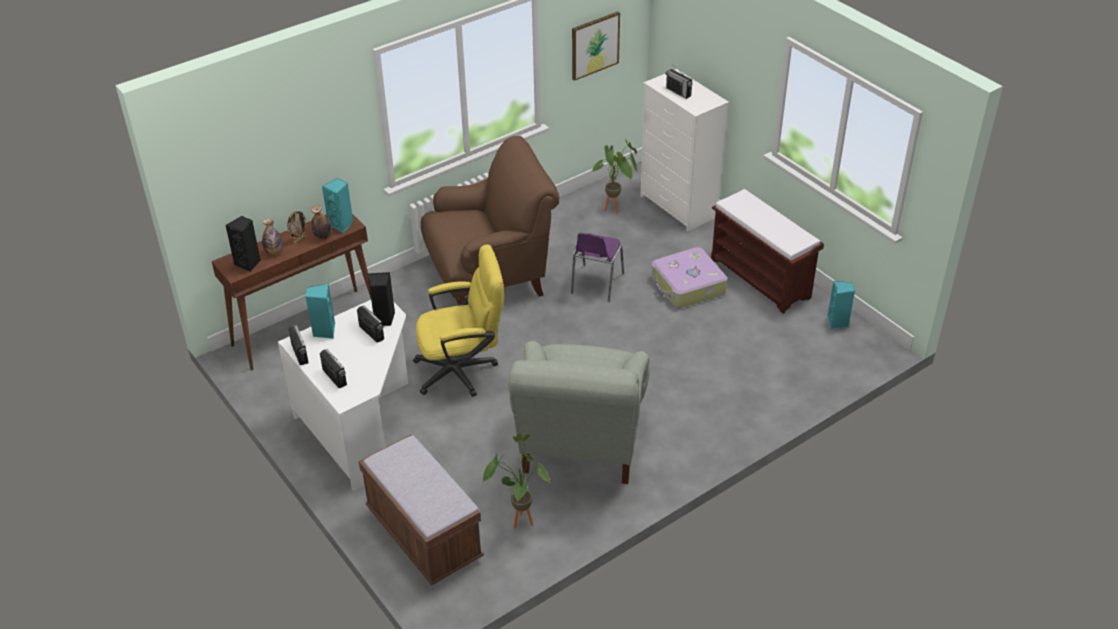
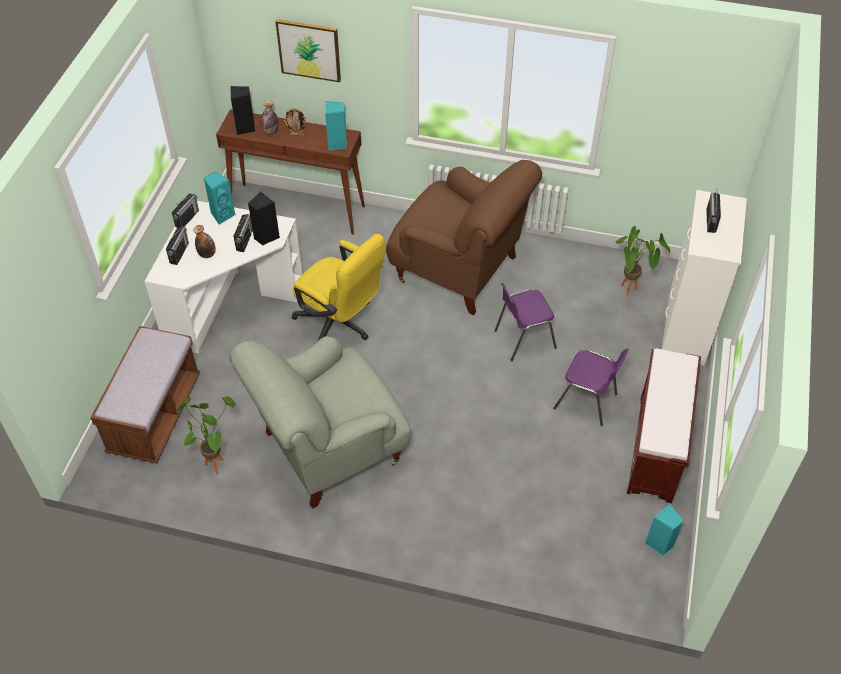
camera: 50 degrees right, 10 degrees up
(323, 236) = (313, 143): bottle -> bottle (207, 254)
(594, 45) = (681, 124): picture -> picture (309, 50)
(687, 286) = (587, 402): suitcase -> purple chair

